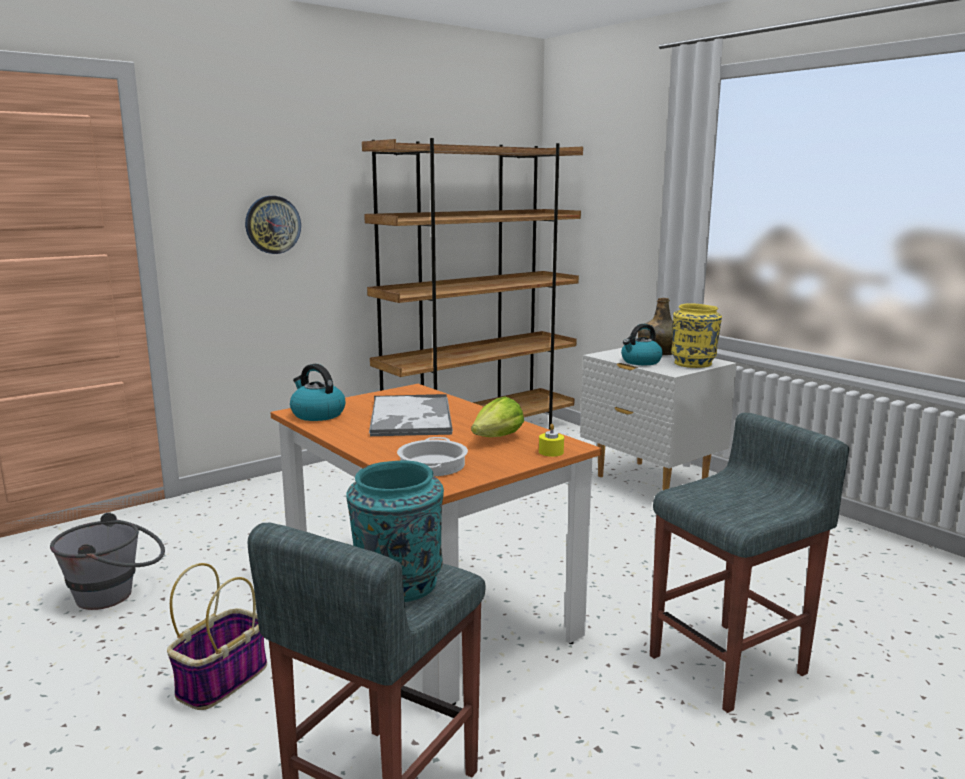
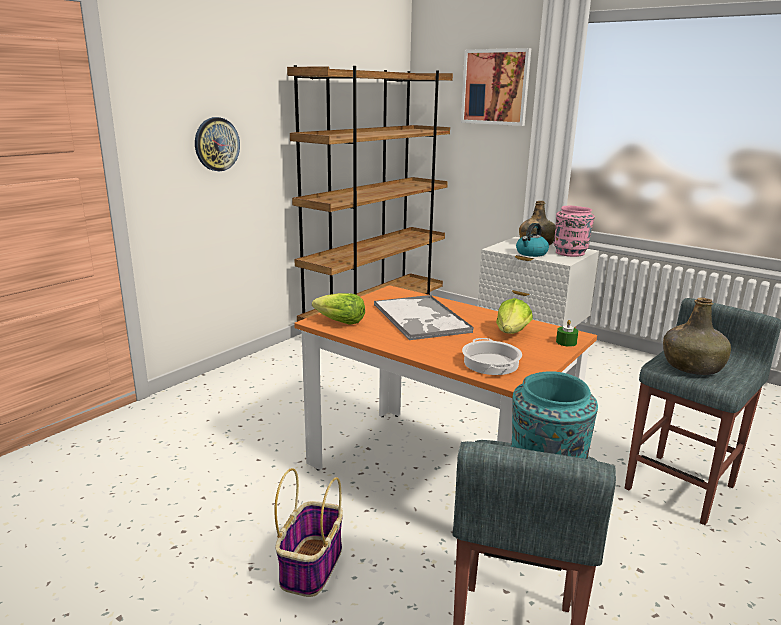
camera: 15 degrees left, 5 degrees up
(116, 594) = (156, 500): grey bucket -> none
(317, 414) = (339, 322): kettle -> lettuce
(551, 452) = (566, 342): yellow candle -> green candle
(628, 161) = (495, 87): none -> picture
(693, 364) = (570, 253): yellow vase -> pink vase
(721, 497) = (692, 366): none -> green bottle

